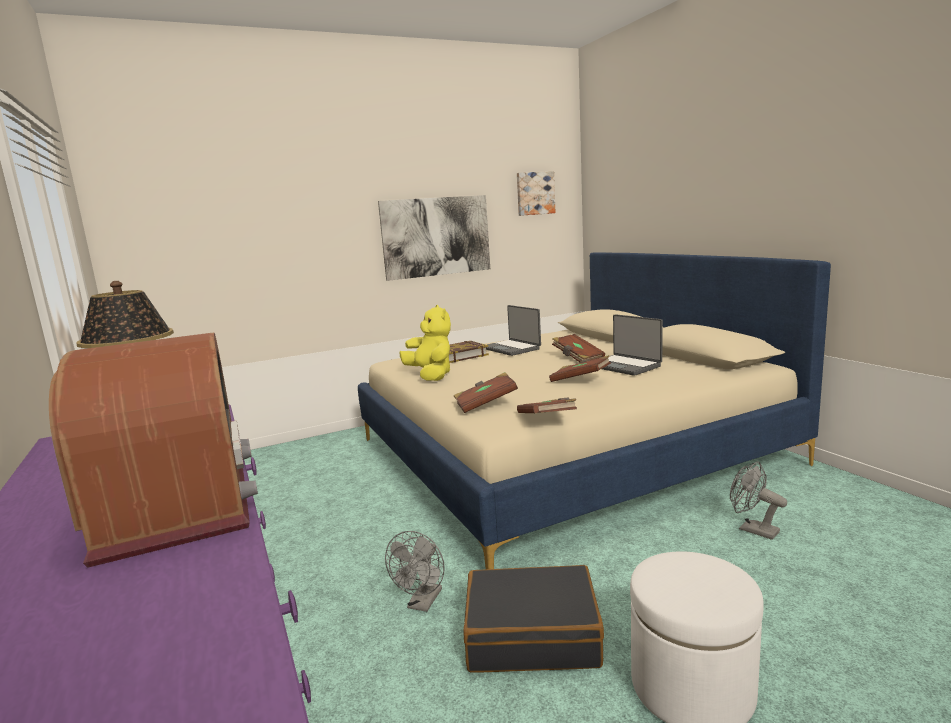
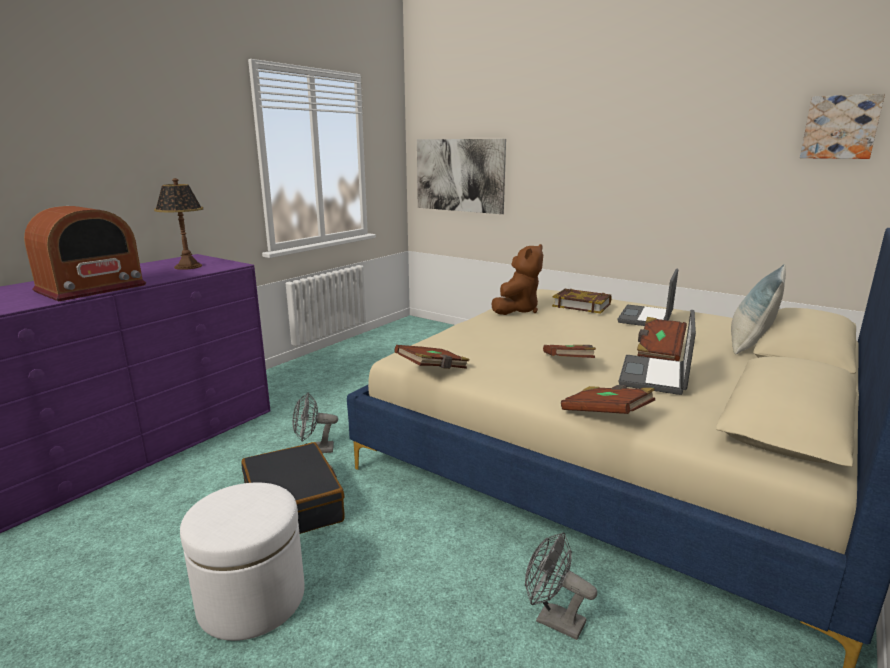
camera: 60 degrees right, 5 degrees up
(431, 375) = (516, 310): yellow plush toy -> brown plush toy
(436, 236) = (669, 174): picture -> picture (459, 175)
(485, 404) = (453, 341): brown book -> brown book (606, 415)
(590, 341) = (749, 345): none -> pillow
(752, 529) = (553, 620): grey fan -> grey fan turned 75 degrees counterclockwise

